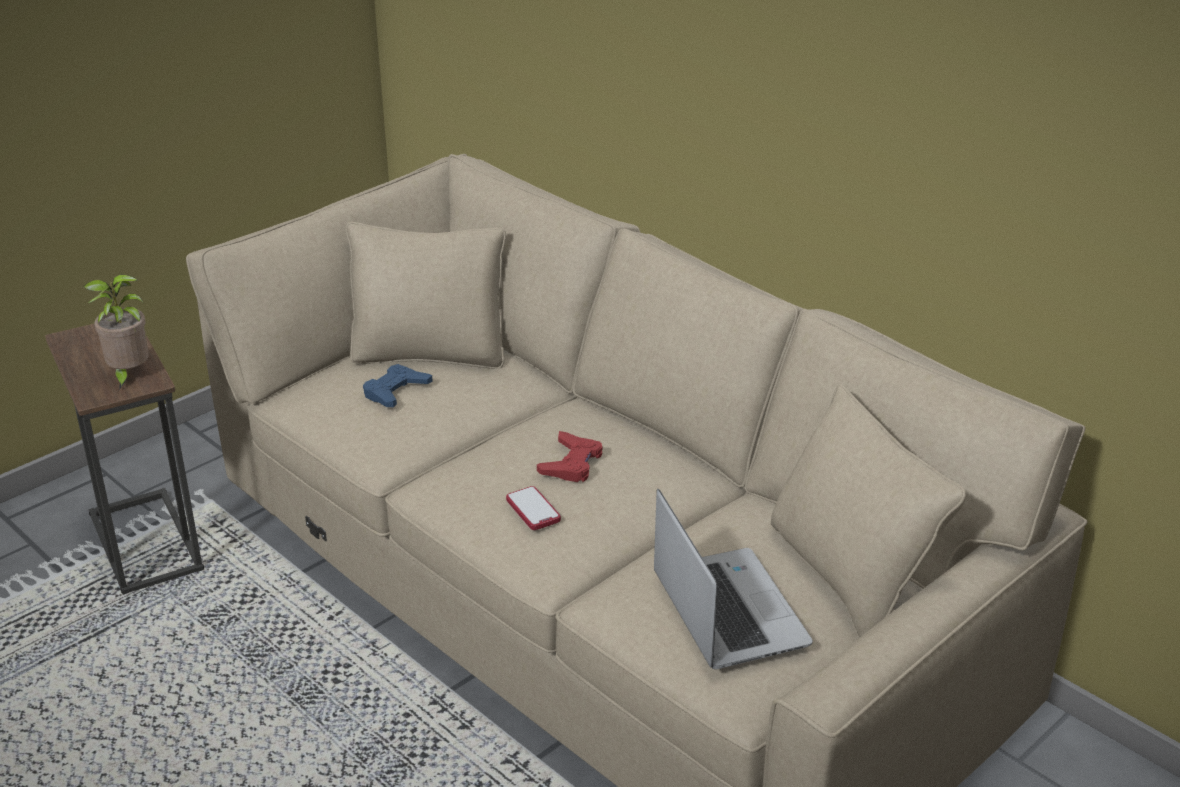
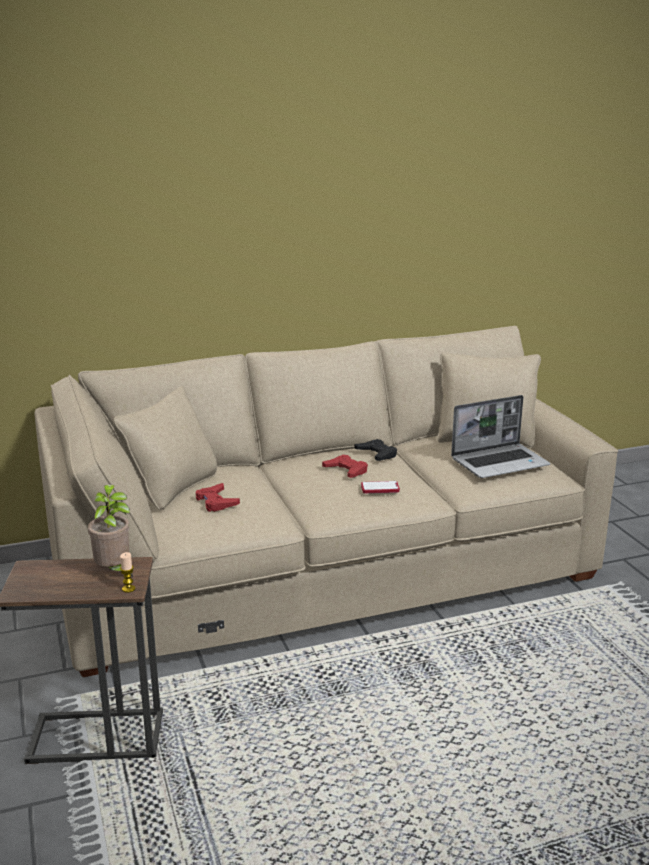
camera: 65 degrees left, 10 degrees down
(94, 396) = (128, 589): none -> candle
(396, 391) = (216, 502): blue game controller -> red game controller
(663, 477) = (377, 454): none -> black game controller
(726, 610) = (500, 462): laptop -> laptop turned 150 degrees clockwise

